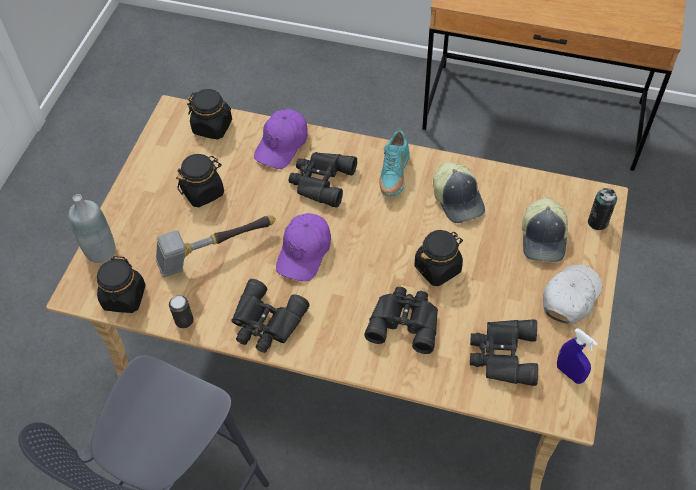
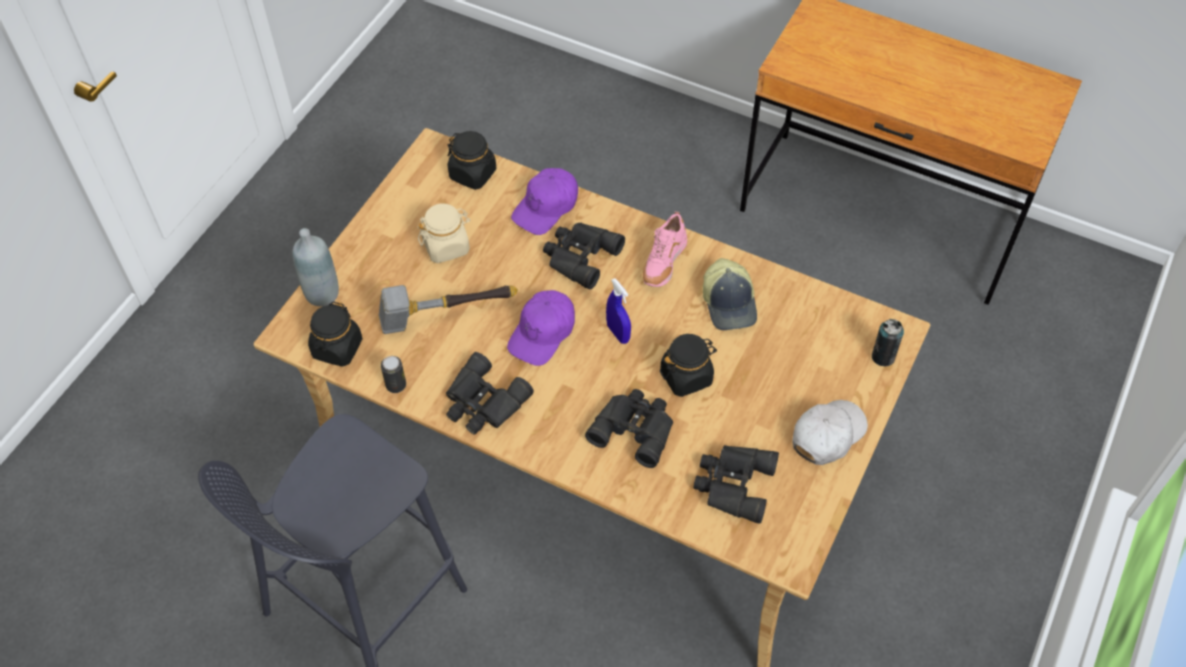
camera: 10 degrees right, 0 degrees up
(203, 191) = (446, 246): black jar -> beige jar
(393, 176) = (663, 264): turquoise shoe -> pink shoe
(544, 238) = (816, 364): cap -> none
(569, 373) = (802, 518): blue spray bottle -> blue spray bottle (618, 333)

